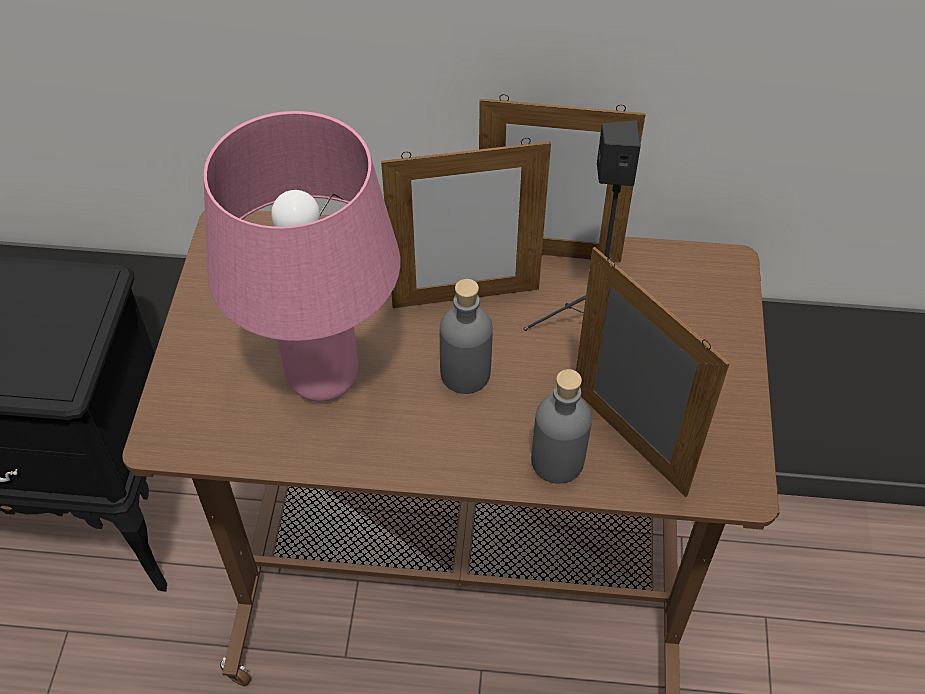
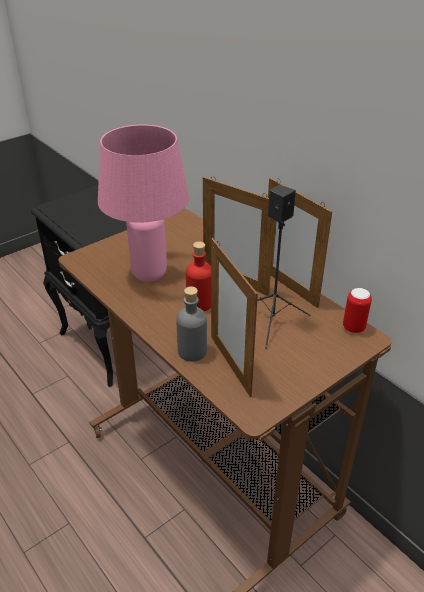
camera: 45 degrees right, 15 degrees down
(465, 373) = (199, 303): grey bottle -> red bottle
(628, 440) = (230, 365): picture frame -> picture frame turned 150 degrees clockwise
(695, 262) = (353, 328): none -> can

